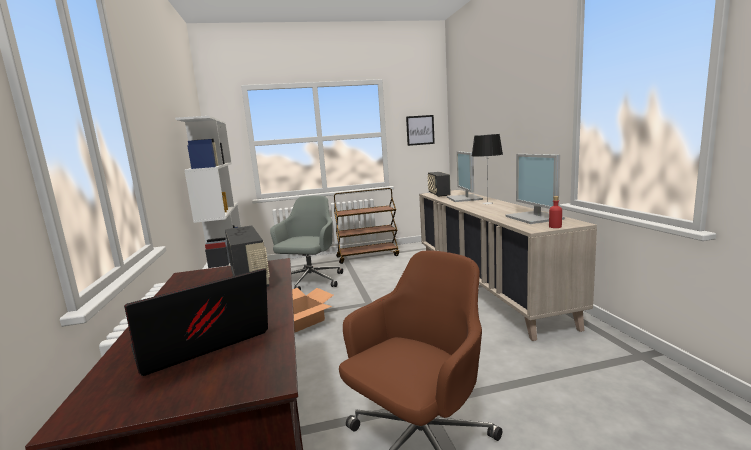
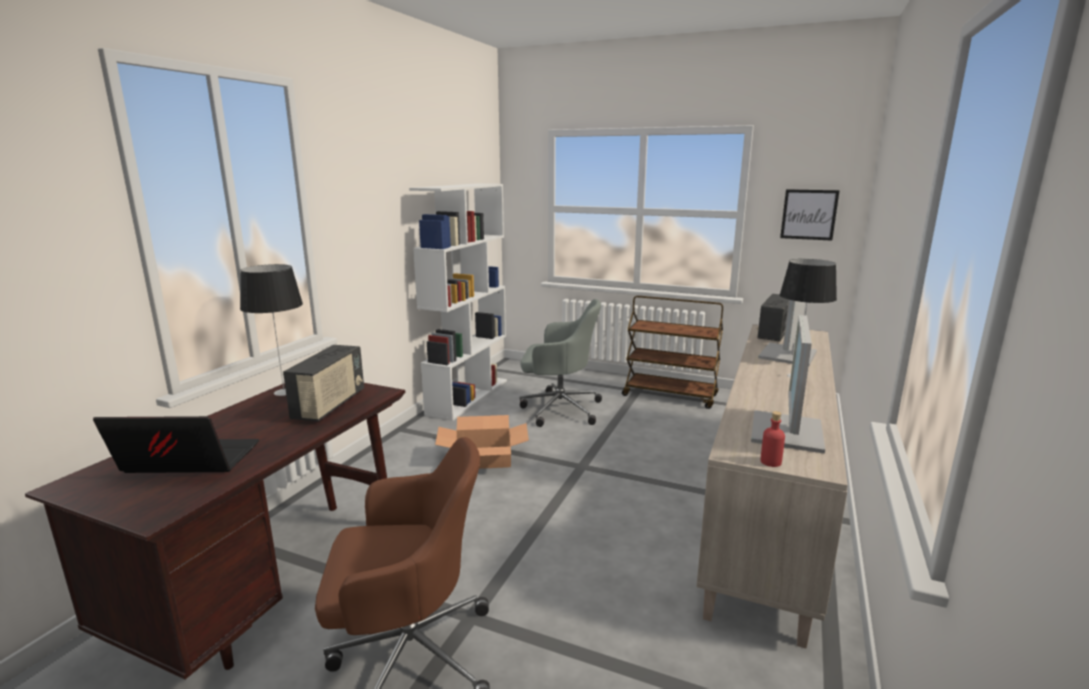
camera: 35 degrees right, 5 degrees up
(182, 286) = (283, 392): none -> table lamp
(310, 281) = (559, 409): grey office chair -> grey office chair turned 45 degrees clockwise

